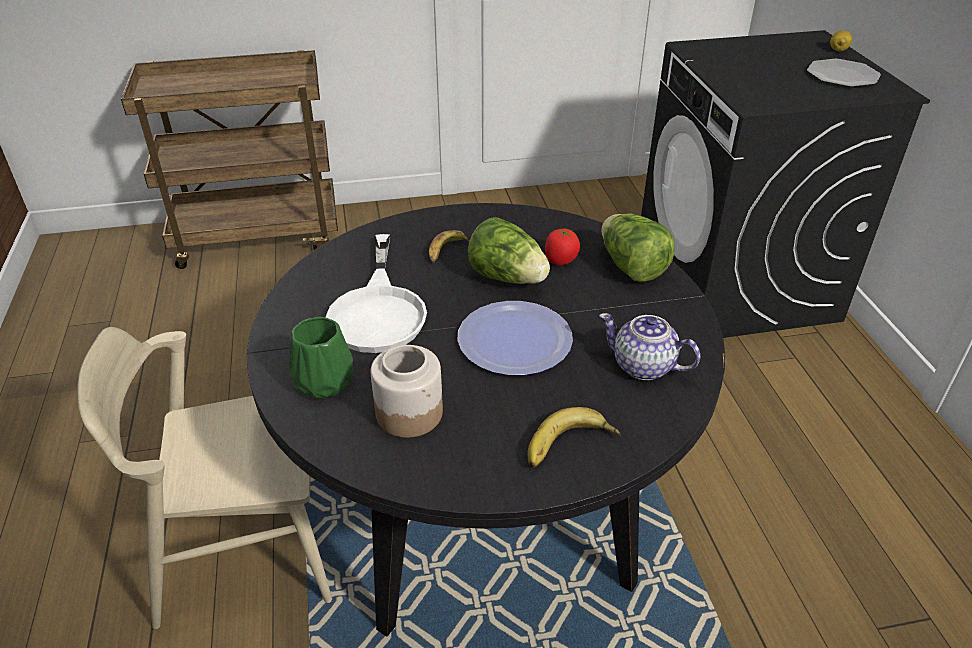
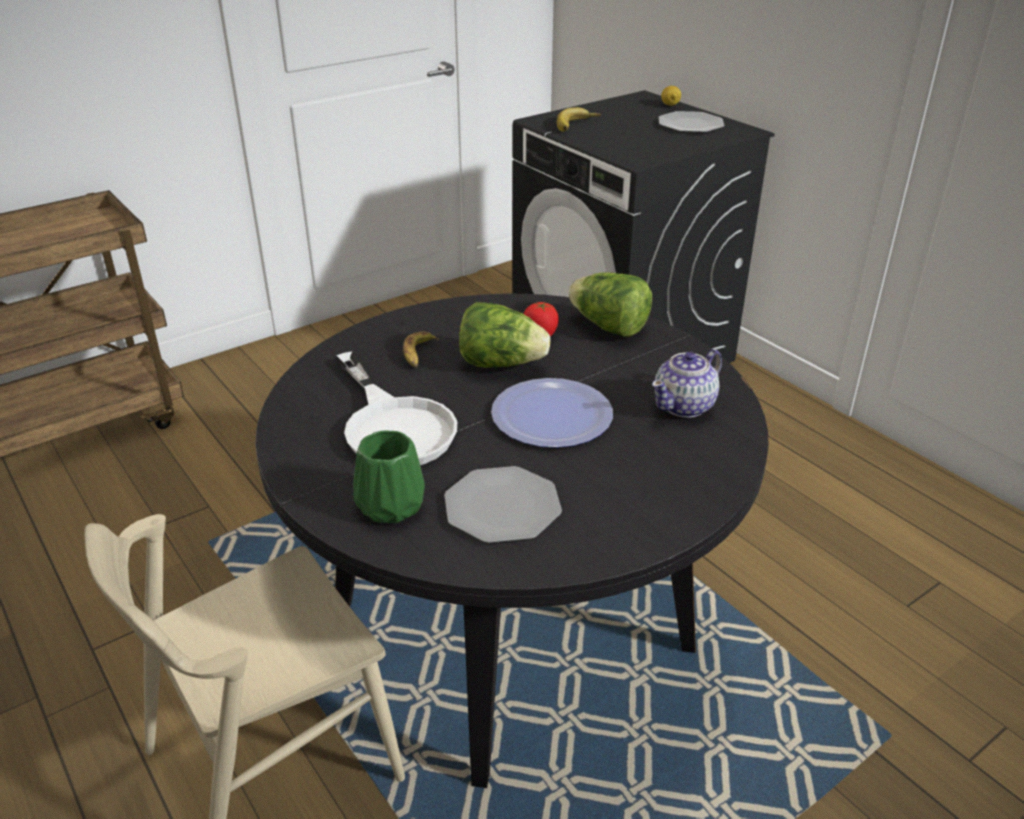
camera: 25 degrees left, 5 degrees down
(409, 413) = (502, 507): jar -> plate
(570, 447) = (674, 489): banana -> banana (577, 125)
(644, 366) = (685, 406): teapot -> teapot turned 45 degrees counterclockwise

